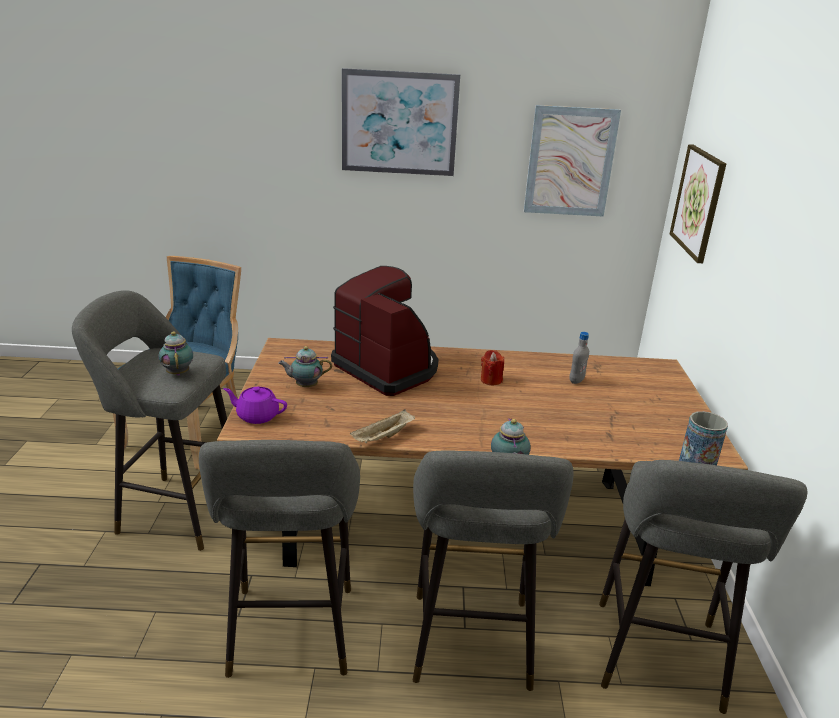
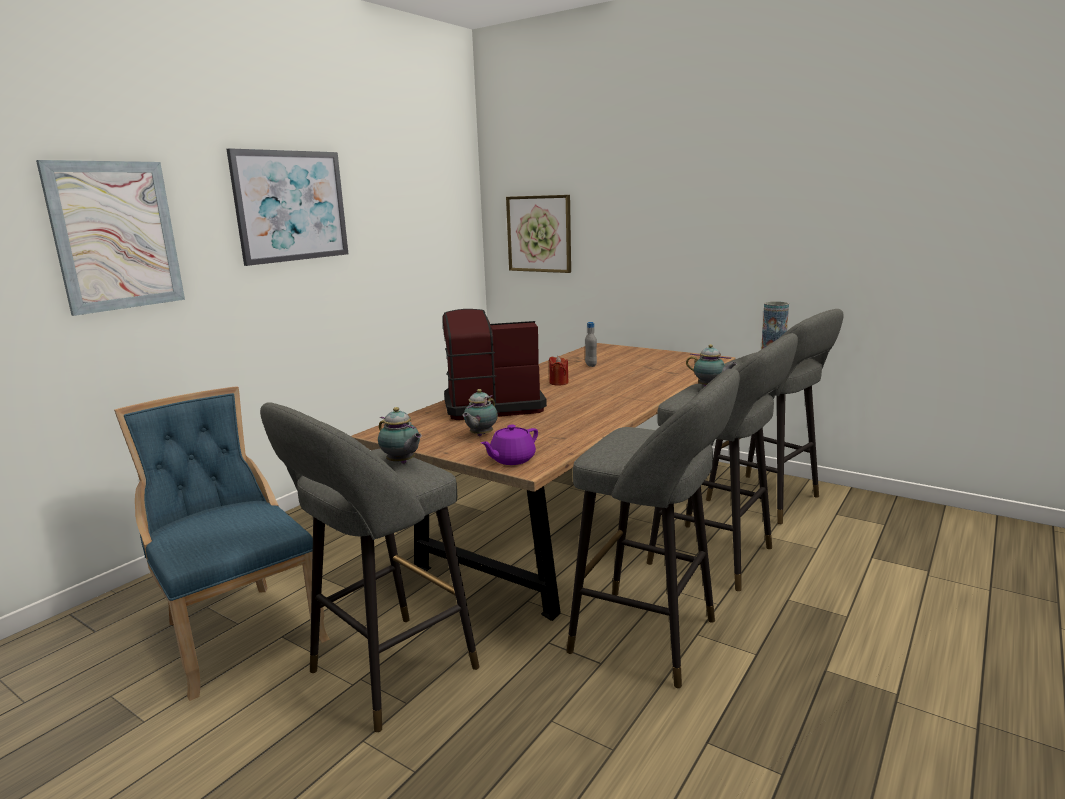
camera: 55 degrees left, 10 degrees down
(178, 372) = (402, 463): teapot -> teapot turned 150 degrees counterclockwise
(383, 437) = (606, 424): beige tray -> none
(570, 162) = (424, 227): picture -> picture (116, 236)

